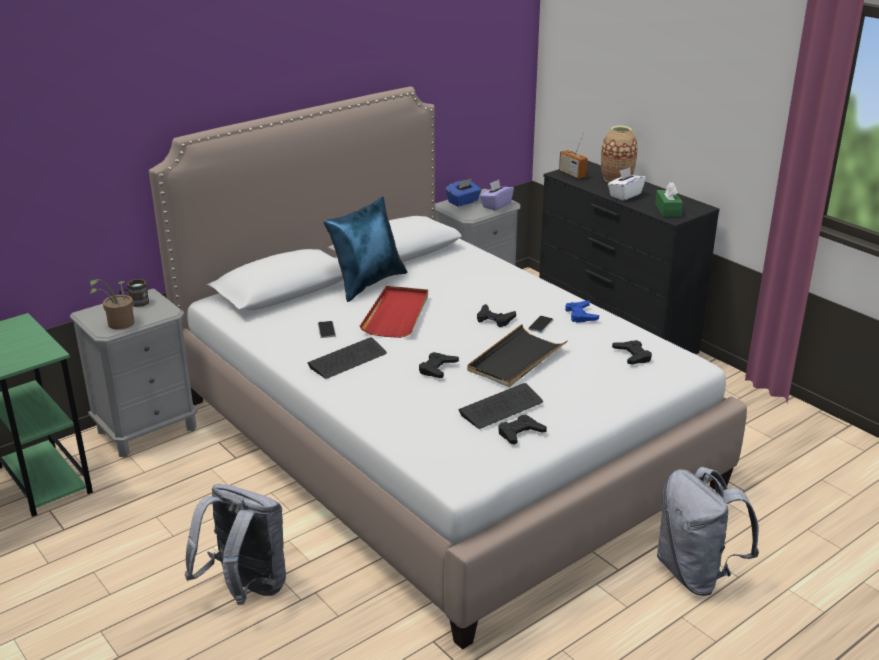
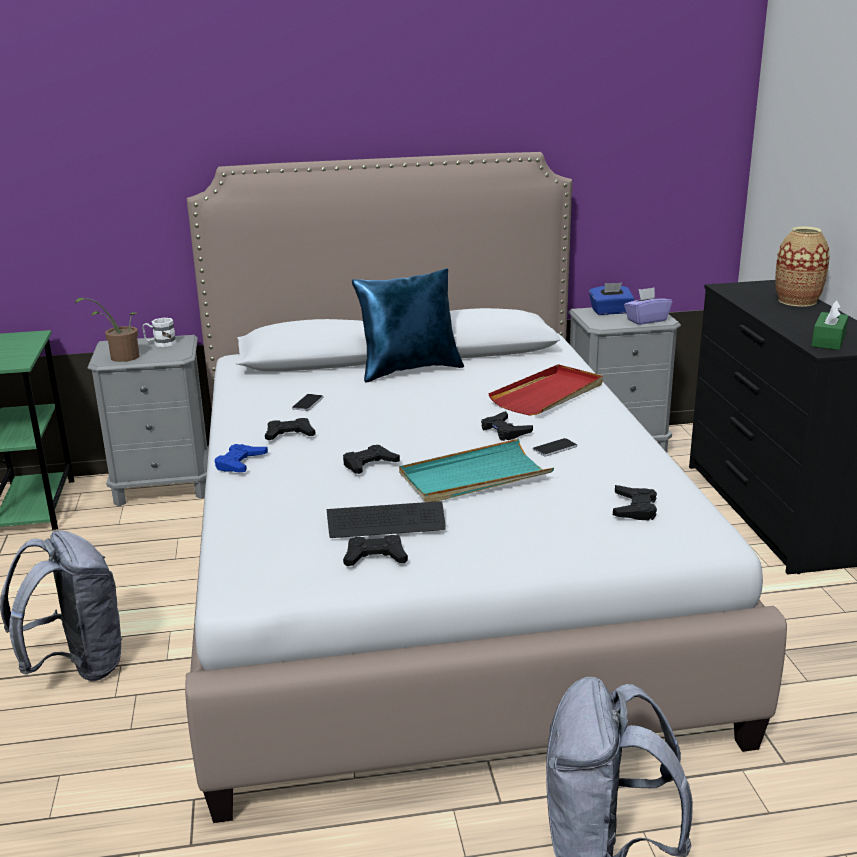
camera: 30 degrees right, 5 degrees down
(135, 303) = (160, 343): brown mug -> white mug
(348, 360) = (289, 434): keyboard -> black game controller
(397, 314) = (399, 403): red tray -> red tray (548, 394)
(516, 359) = (474, 477): black tray -> turquoise tray
(572, 174) = (742, 289): radio -> none
(580, 315) = (620, 449): blue game controller -> blue game controller (240, 463)
(625, 195) = (786, 318): white tissue box -> none

